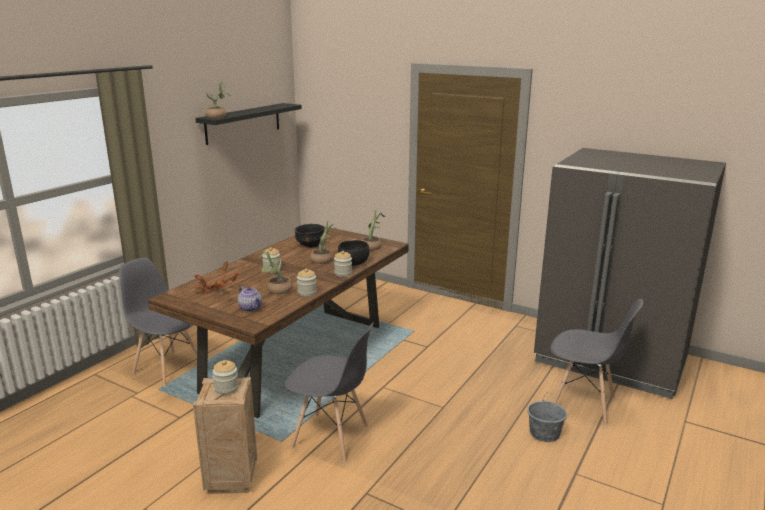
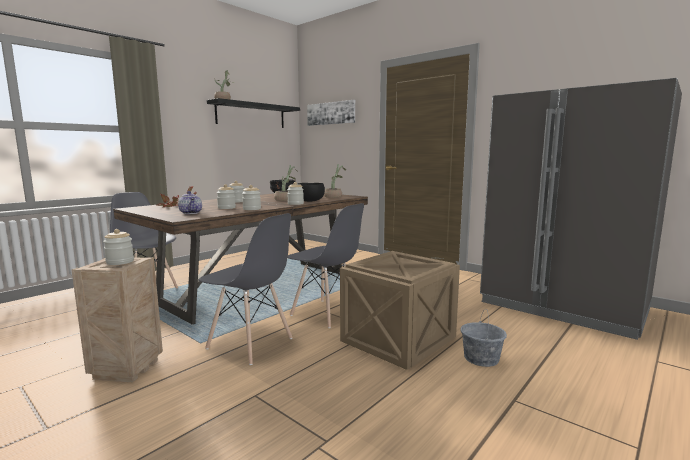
camera: 10 degrees right, 10 degrees down
(276, 290) = (226, 208): potted plant -> jar
(342, 114) = (331, 113): none -> picture
(469, 419) = (399, 340): none -> crate
(583, 404) = (530, 338): grey chair -> grey chair (326, 313)

